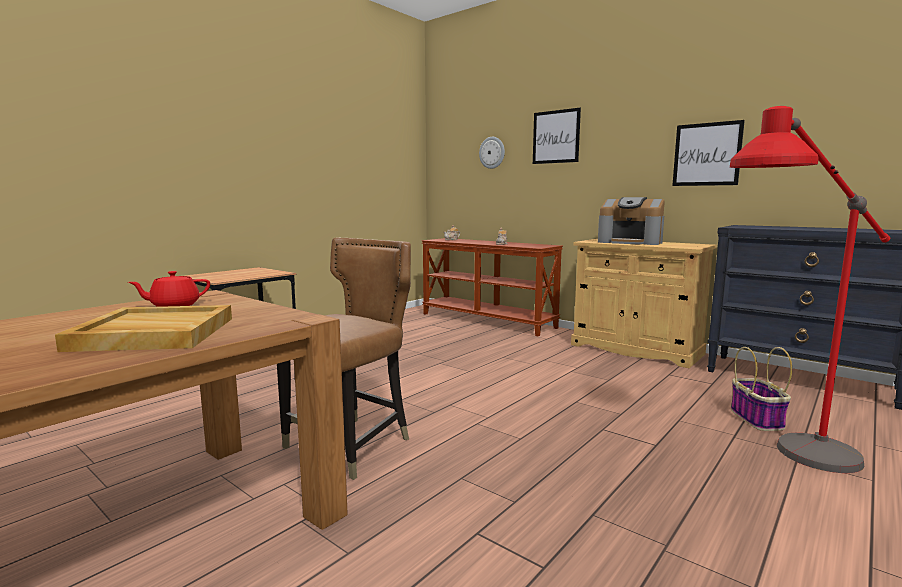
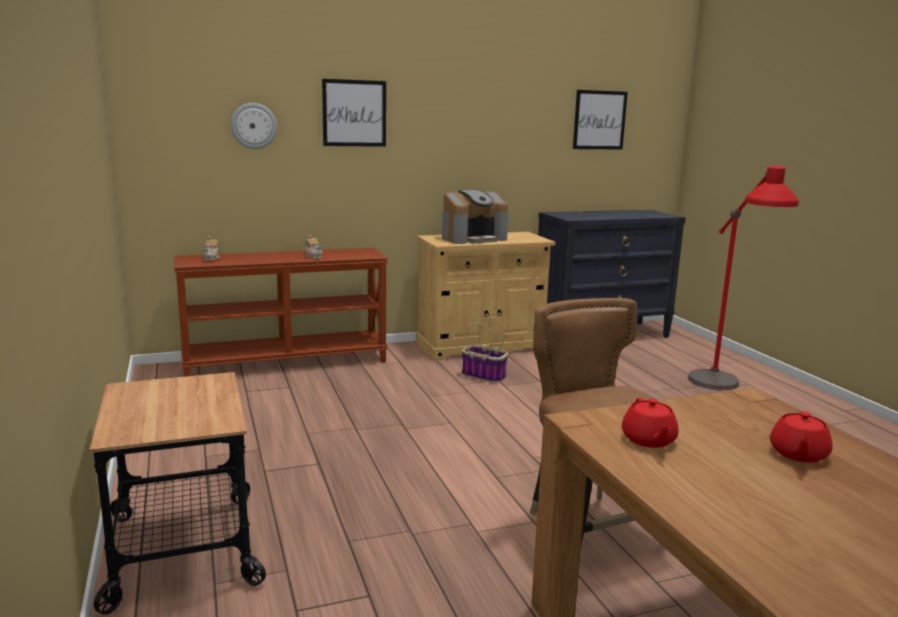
camera: 60 degrees left, 5 degrees up
(153, 333) = (798, 454): beige tray -> red teapot
(707, 154) = (515, 146): picture -> picture (599, 120)
(757, 419) = (655, 372): basket -> basket (484, 376)

